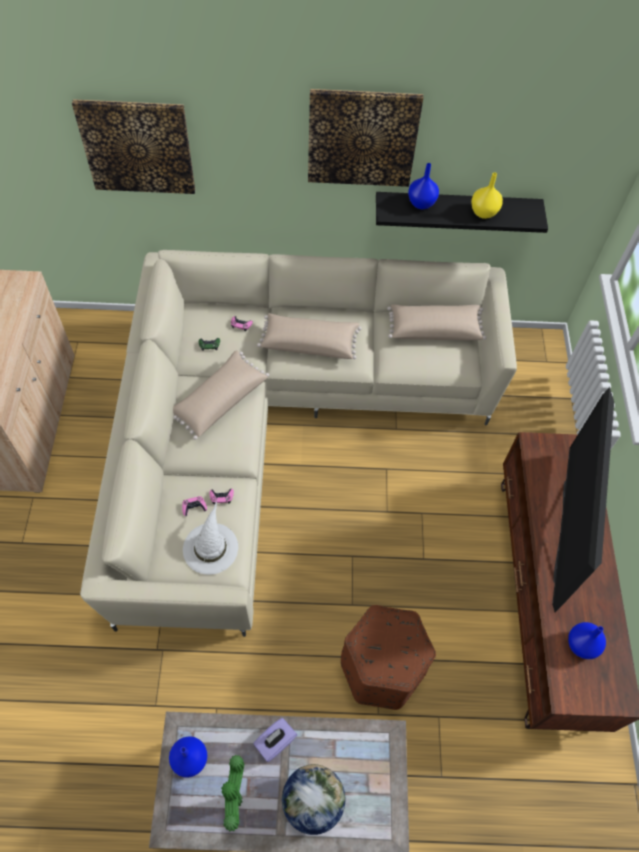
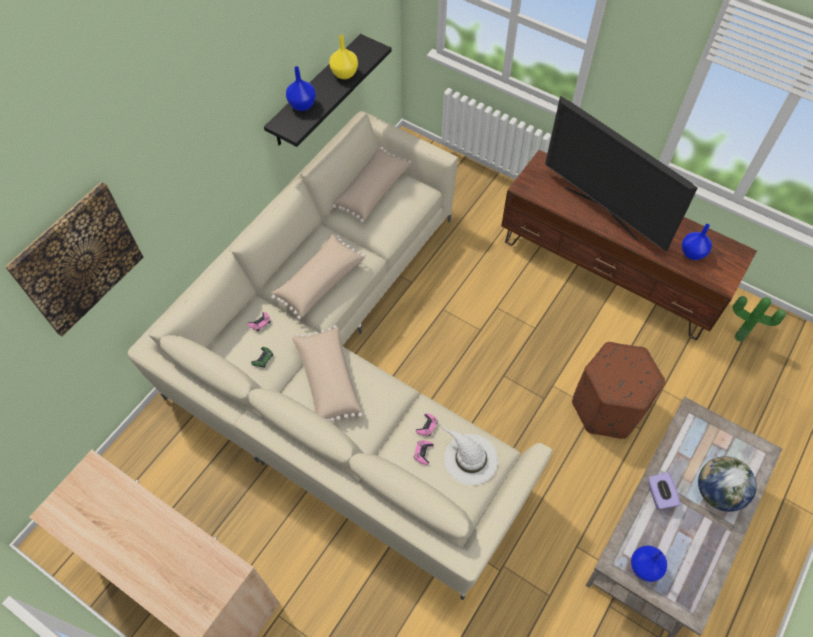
camera: 55 degrees left, 0 degrees up
(238, 800) = (693, 546): potted plant -> potted plant (740, 336)
(362, 138) = (239, 89): picture -> none

